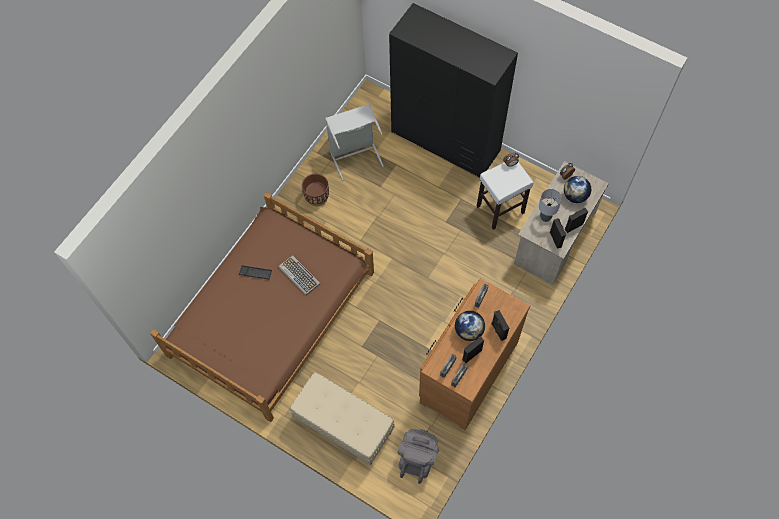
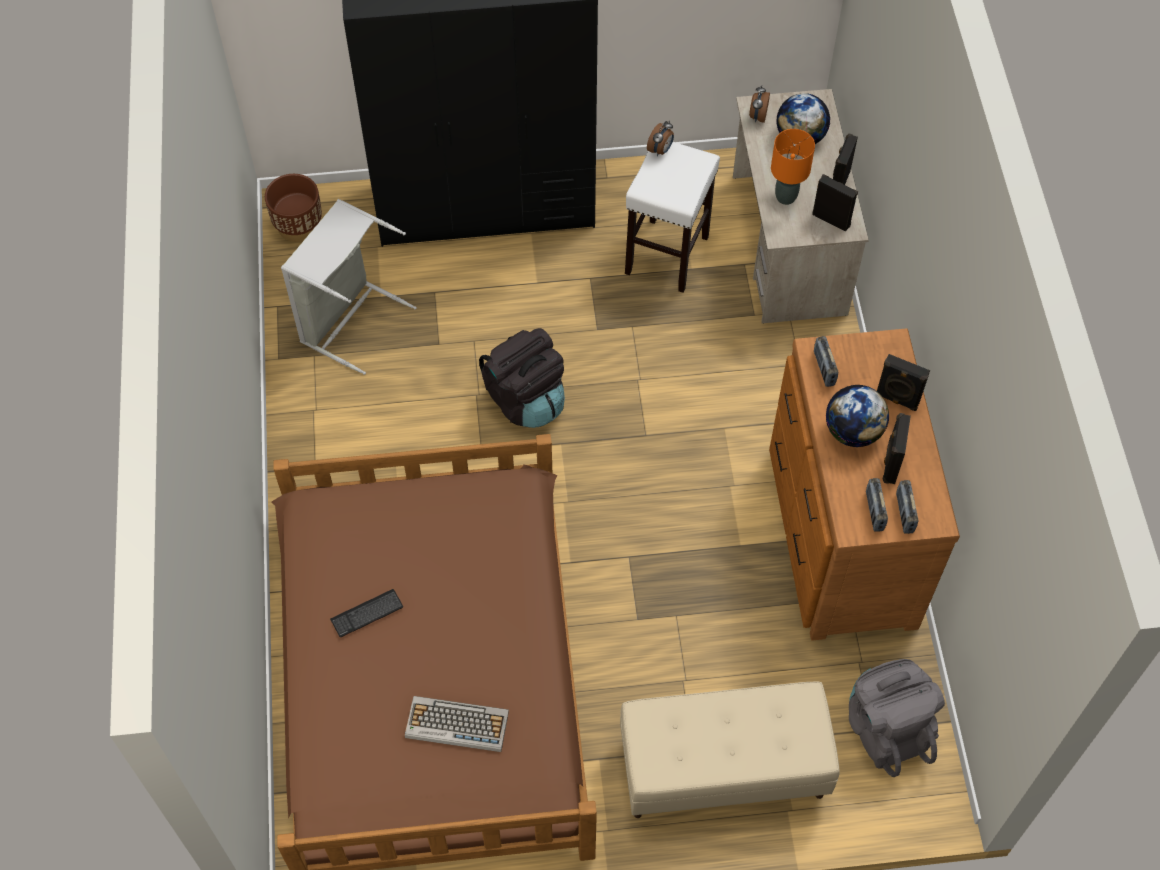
camera: 40 degrees left, 5 degrees down
(298, 275) = (449, 565): keyboard -> keyboard (456, 725)
(317, 197) = (343, 430): brown planter -> brown planter (298, 225)
(394, 231) = (525, 399): none -> black backpack
(545, 217) = (785, 197): grey table lamp -> orange table lamp

